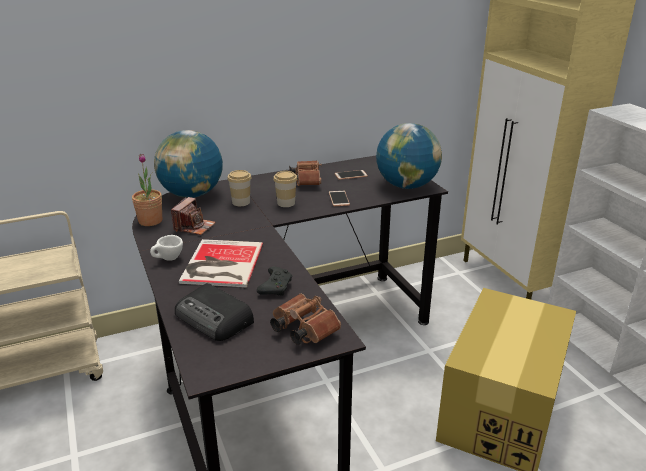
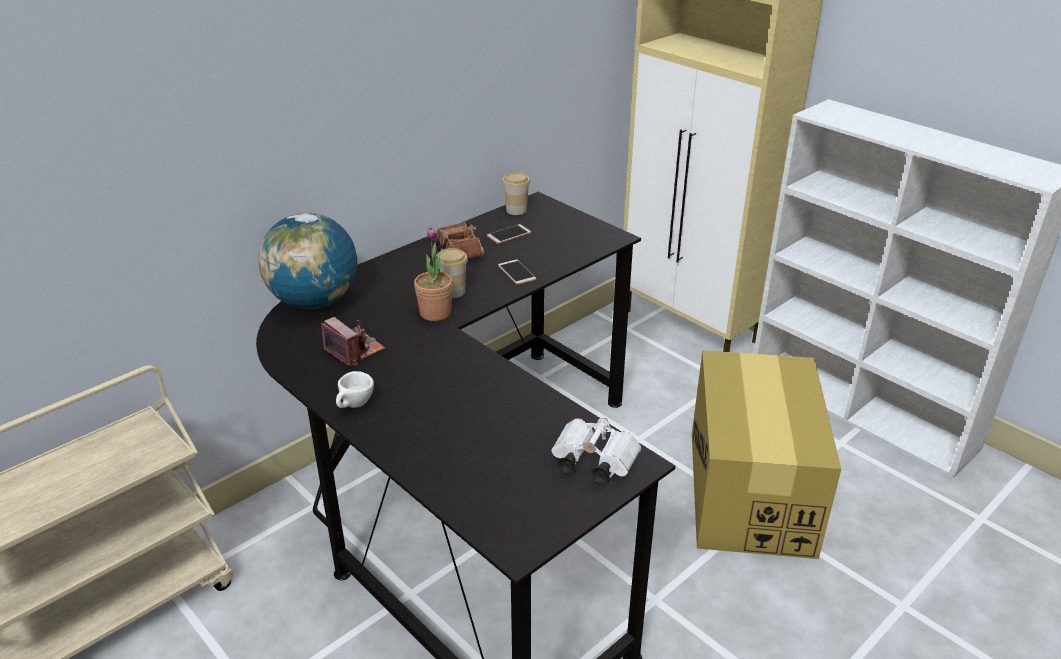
camera: 20 degrees left, 5 degrees up
(150, 221) = (285, 354): potted plant -> potted plant (435, 313)
(194, 227) = (355, 350): camera -> camera turned 45 degrees counterclockwise
(215, 318) = (476, 474): radio -> none
(220, 264) = (430, 398): book -> none
(241, 202) = (392, 301): cup -> cup (516, 210)
(275, 287) = (522, 414): black game controller -> none
(302, 329) = (591, 462): brown binoculars -> white binoculars
(406, 186) = (587, 238): globe -> none

